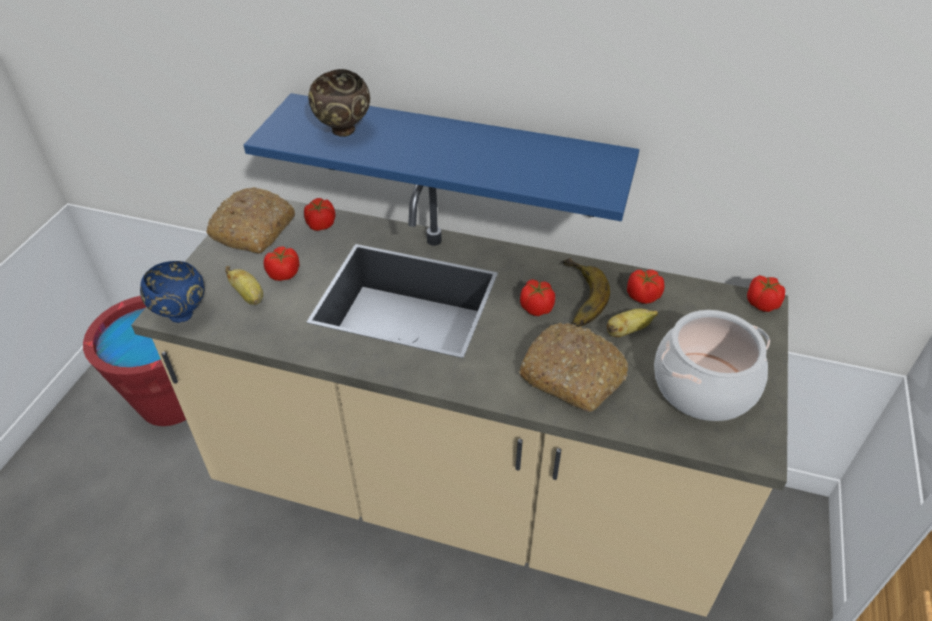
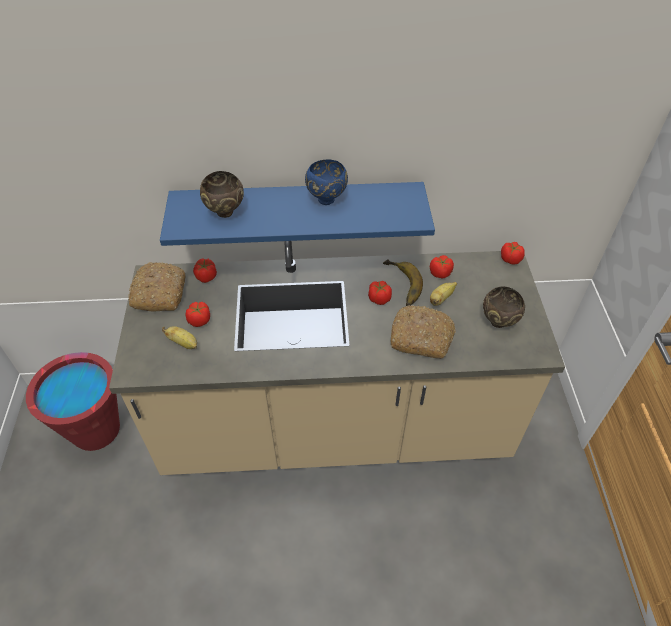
camera: 20 degrees left, 5 degrees up
(183, 314) = (143, 369): blue bowl -> blue bowl (327, 199)
(703, 387) = (499, 323): cooking pot -> brown bowl

